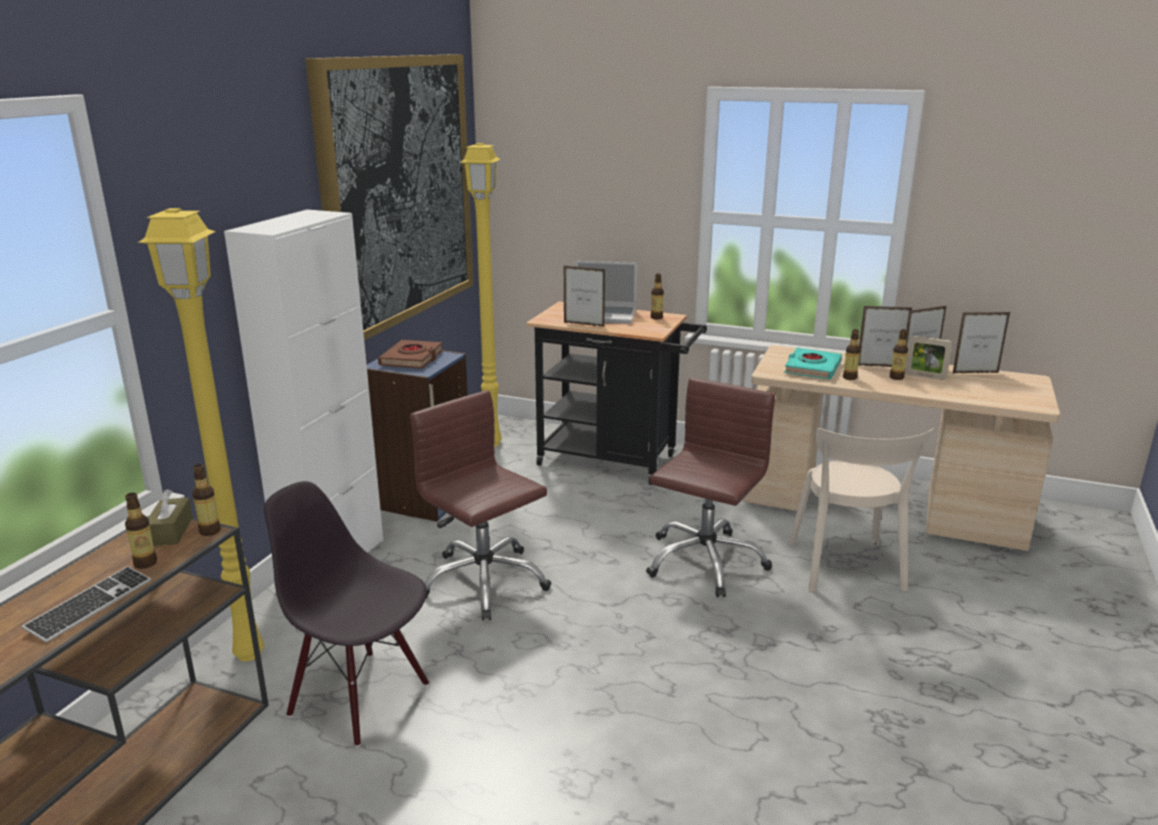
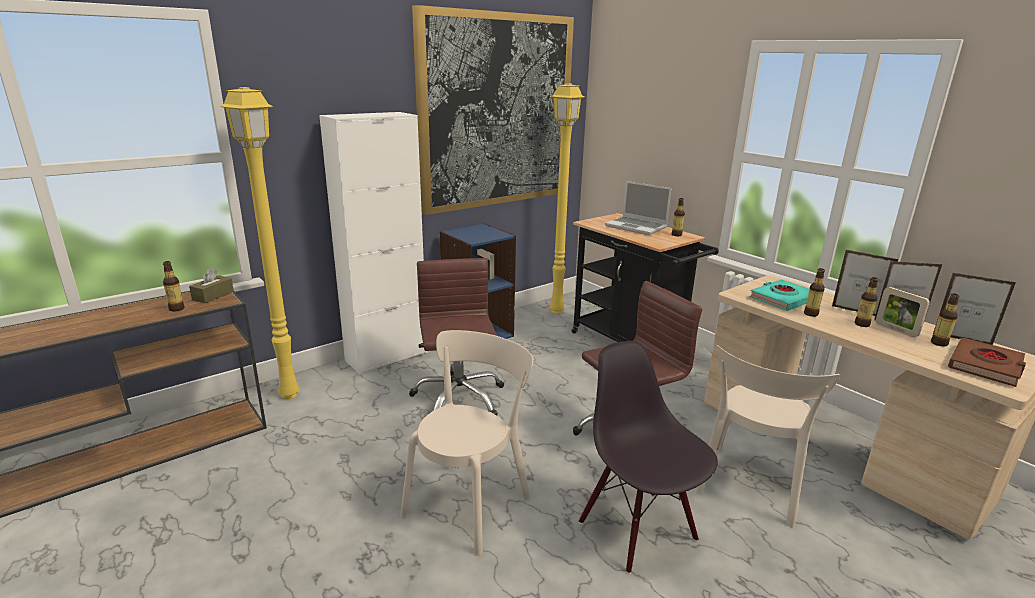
camera: 30 degrees right, 0 degrees up
(90, 605) = (121, 322): keyboard -> none
(210, 531) = (229, 301): bottle -> bottle (939, 343)
(361, 698) = (314, 444): black chair -> black chair (638, 529)
(412, 359) = (477, 232): brown book -> brown book (985, 366)
(584, 324) = (612, 230): picture frame -> none
(616, 685) = (470, 502): none -> beige chair

